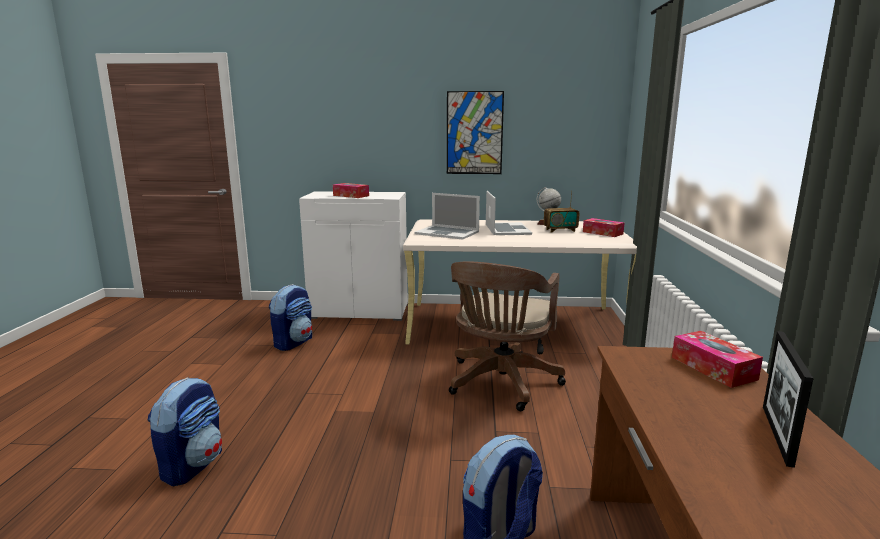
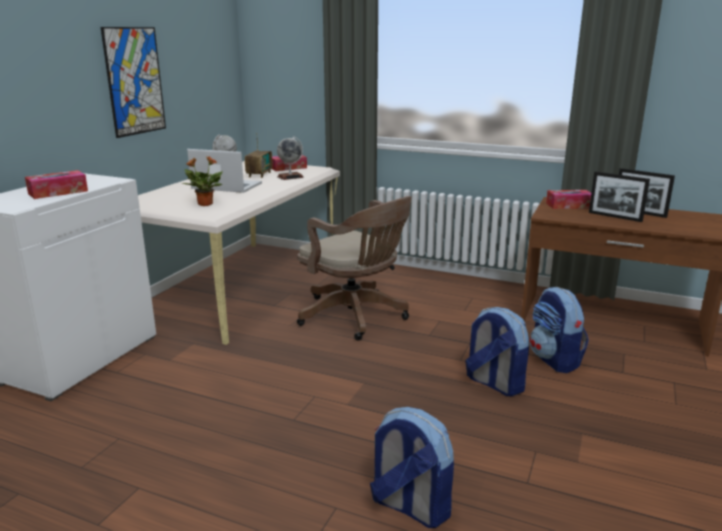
camera: 70 degrees left, 5 degrees up
(293, 342) = (130, 419): backpack -> backpack (494, 383)
(447, 233) = (204, 204): laptop -> potted plant
(569, 237) = (290, 177): none -> globe
(701, 408) = (615, 217): none -> picture frame

